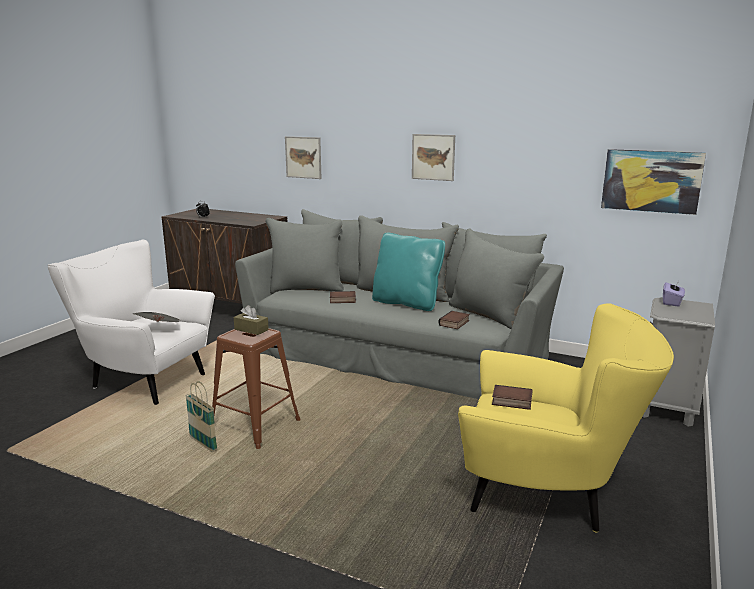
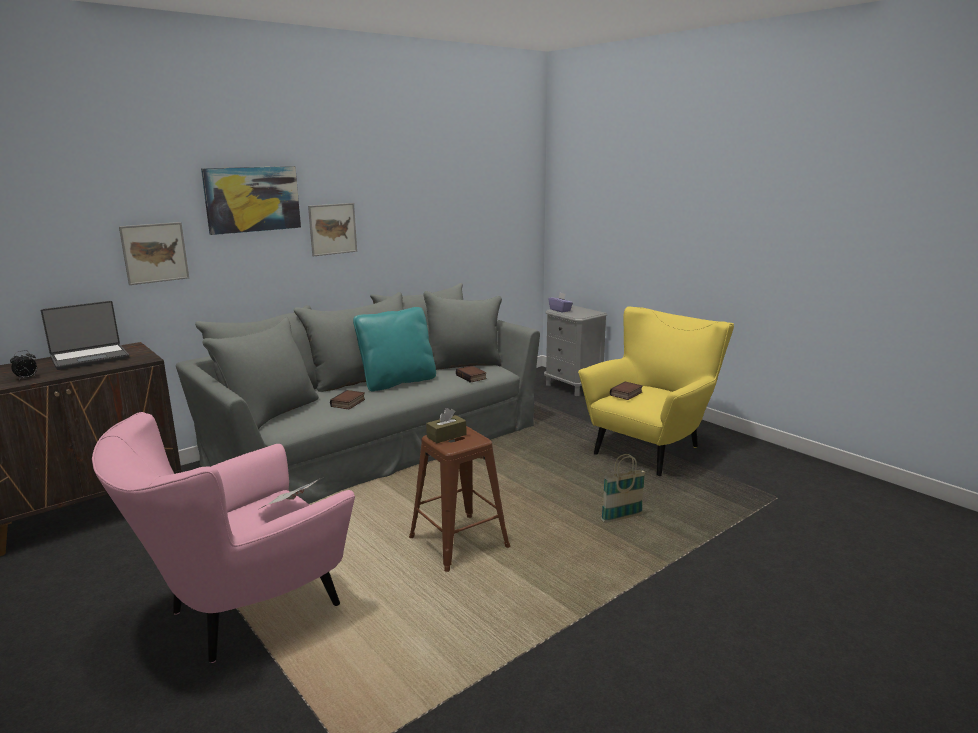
camera: 65 degrees left, 0 degrees up
(141, 380) = (243, 613): white armchair -> pink armchair
(203, 444) = (473, 579): basket -> basket (621, 519)
(245, 217) = (90, 358): none -> laptop
(651, 181) = (502, 225): picture -> picture (252, 199)

